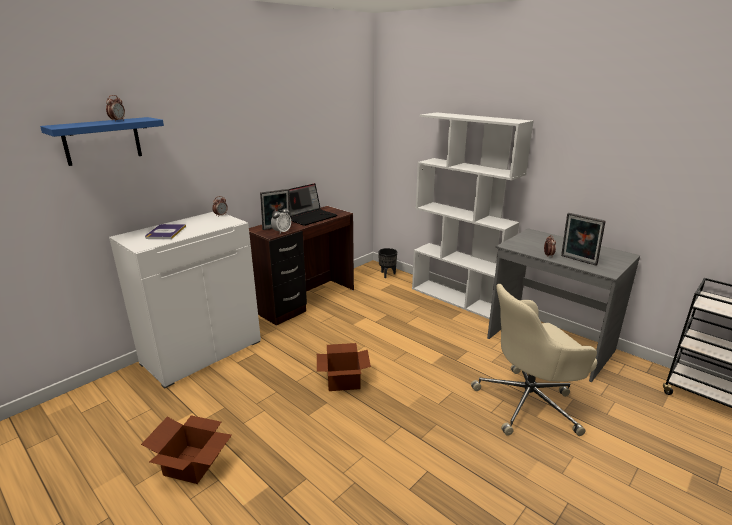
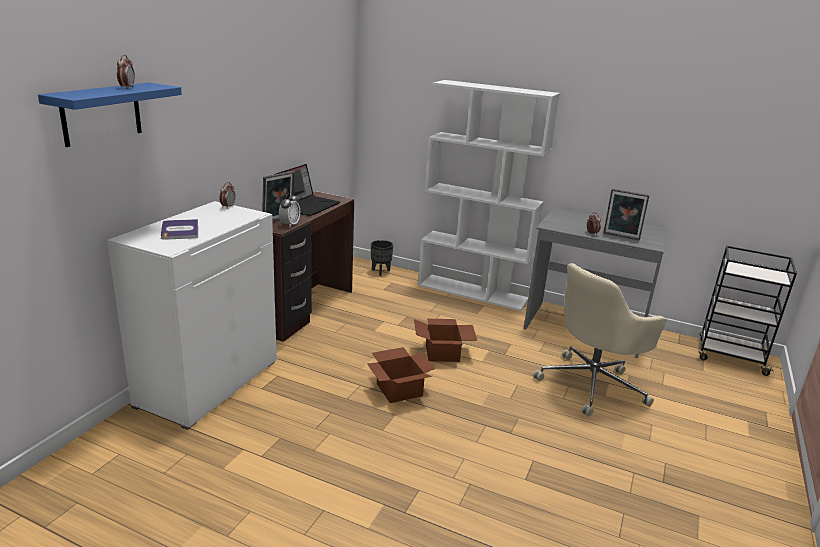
camera: 20 degrees left, 0 degrees up
(192, 465) = (283, 502): cardboard box -> cardboard box (443, 353)

